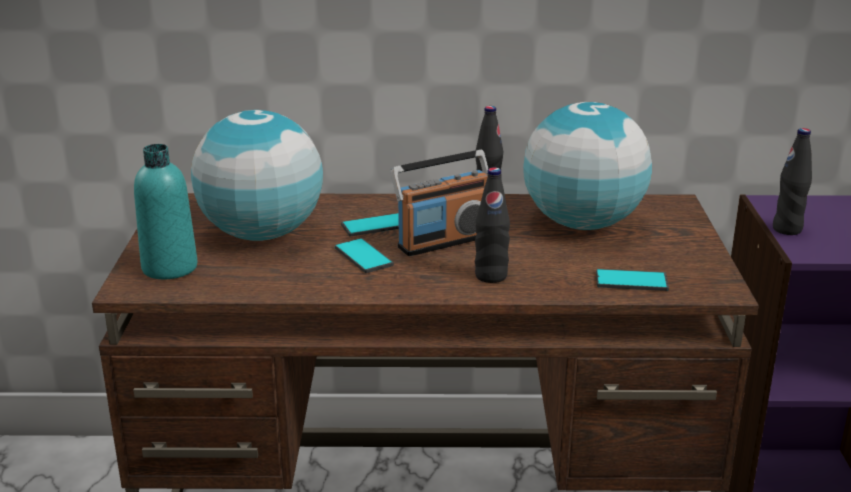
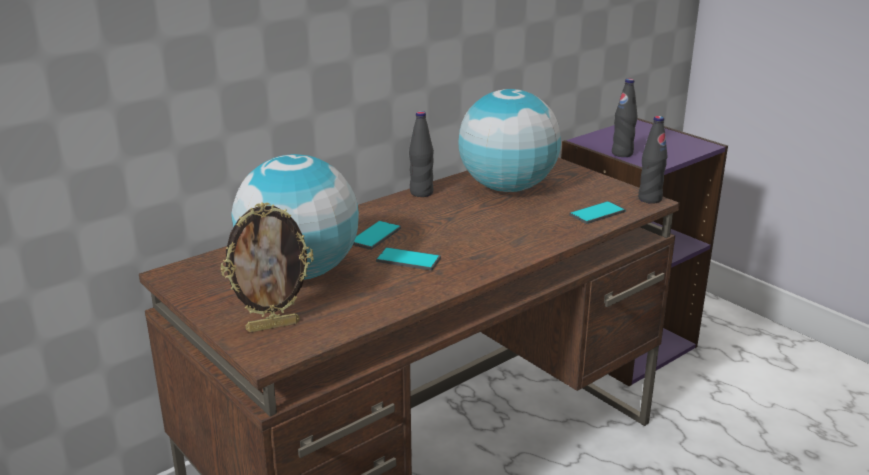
camera: 40 degrees left, 0 degrees up
(170, 268) = (273, 326): turquoise bottle -> picture frame
(443, 241) = (442, 229): radio -> none
(491, 276) = (514, 241): black bottle -> black bottle (649, 199)

